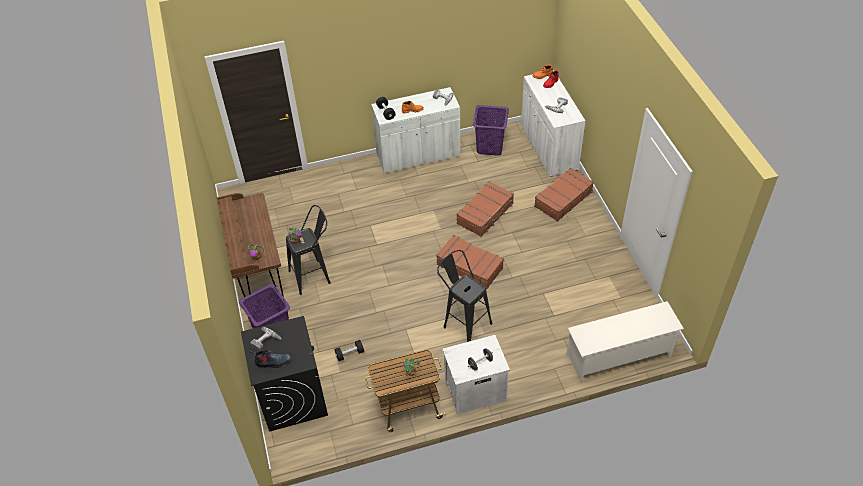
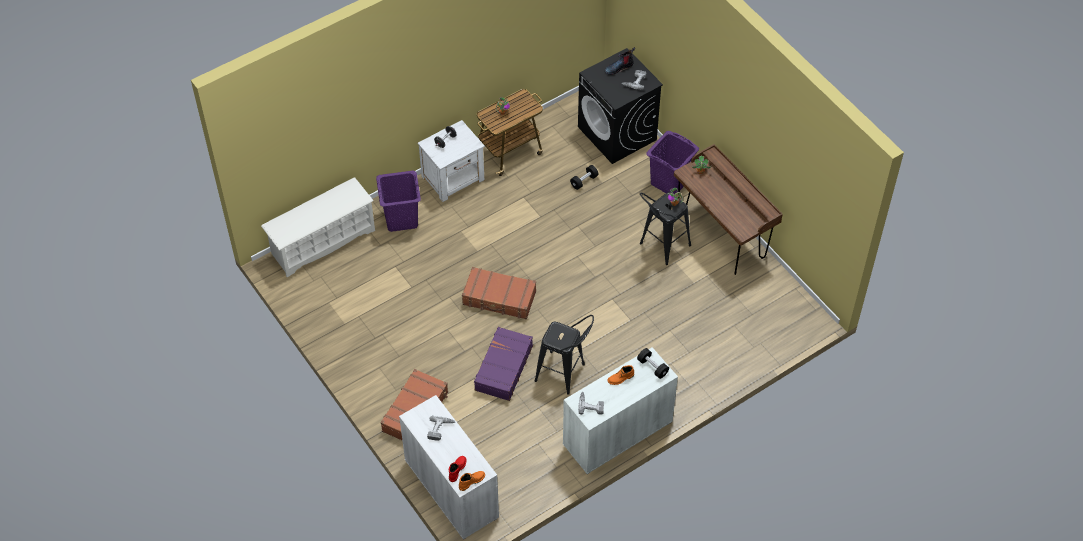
camera: 160 degrees right, 5 degrees up
(464, 322) = (485, 237): black stool -> black stool (565, 375)
(485, 213) = (503, 368): brown suitcase -> purple suitcase
(489, 146) = (529, 471): purple laundry basket -> purple laundry basket (402, 219)

